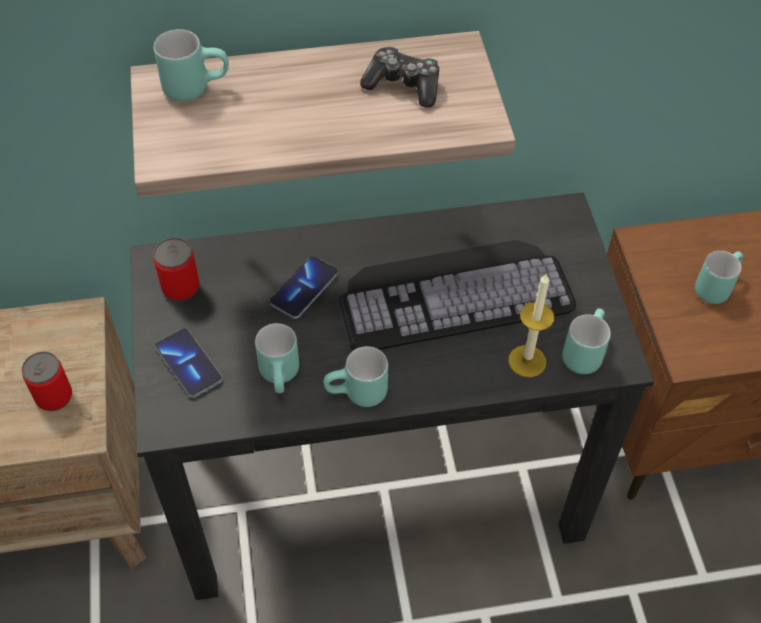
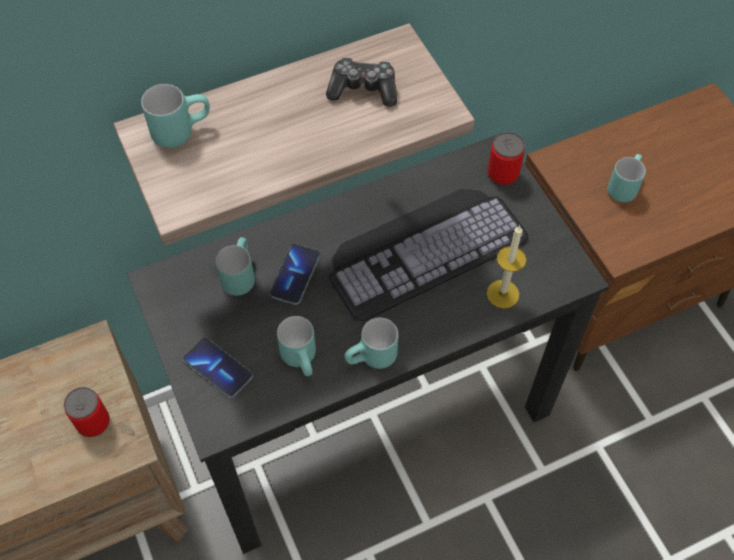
camera: 15 degrees left, 5 degrees up
(181, 288) = (186, 300): can -> can (503, 174)
(582, 351) = (544, 274): turquoise mug -> turquoise mug (237, 275)

